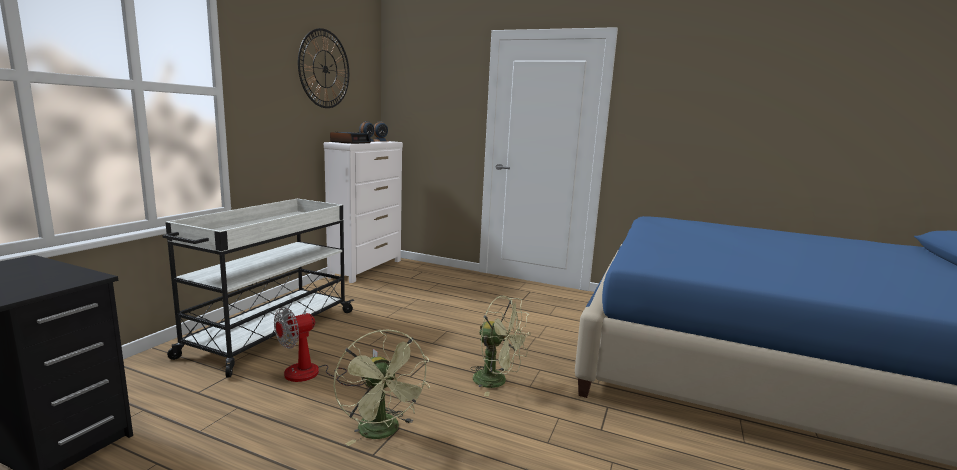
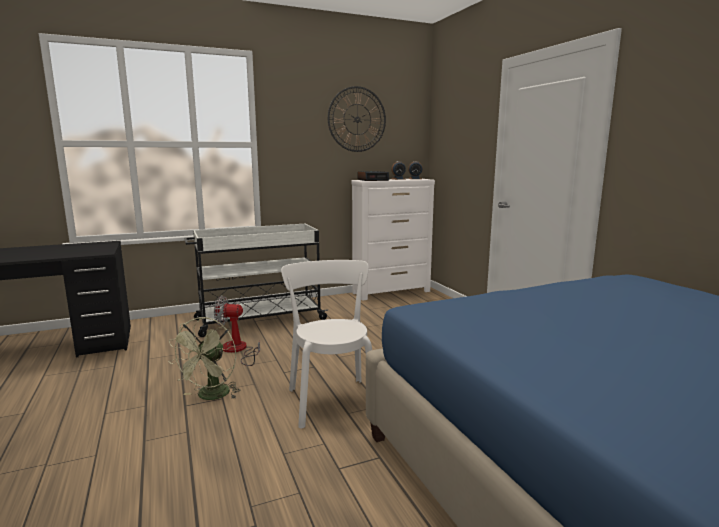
camera: 45 degrees right, 0 degrees up
(497, 381) = (331, 399): green fan -> white chair

